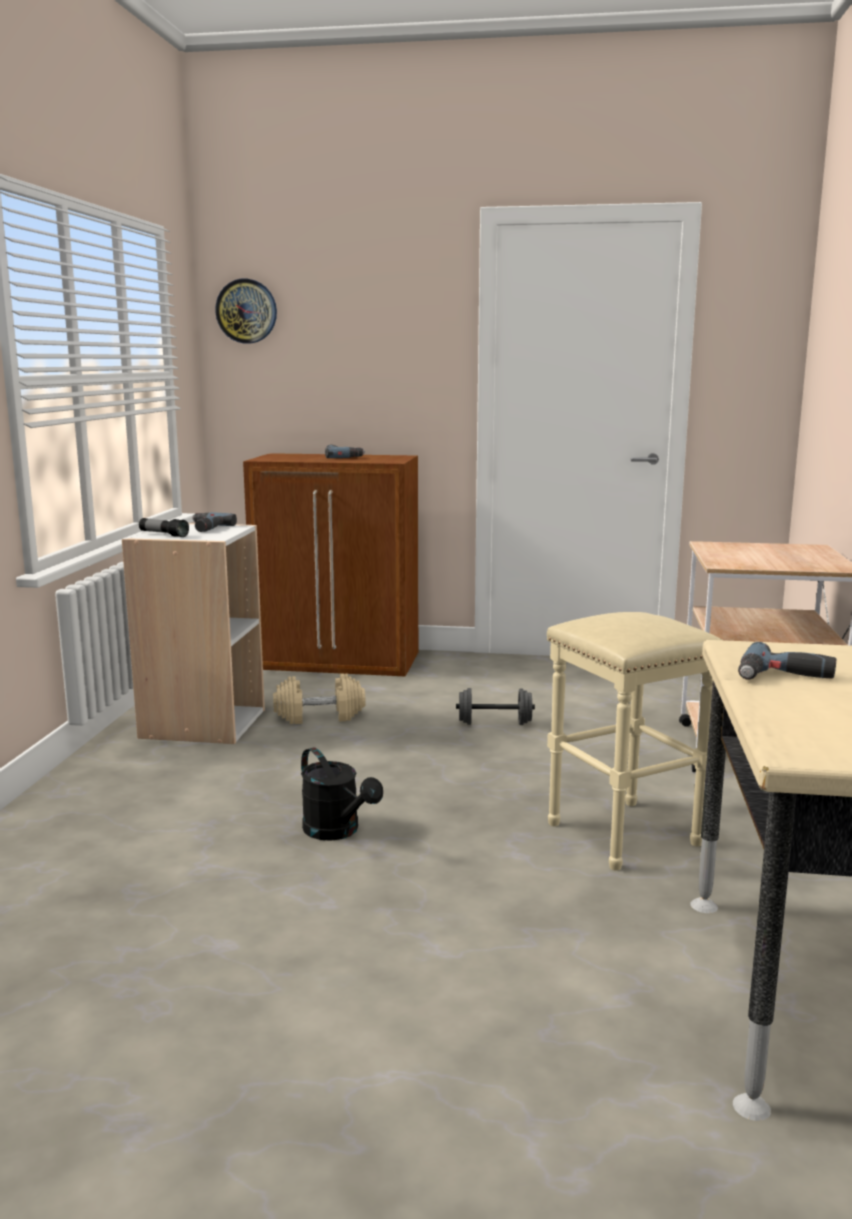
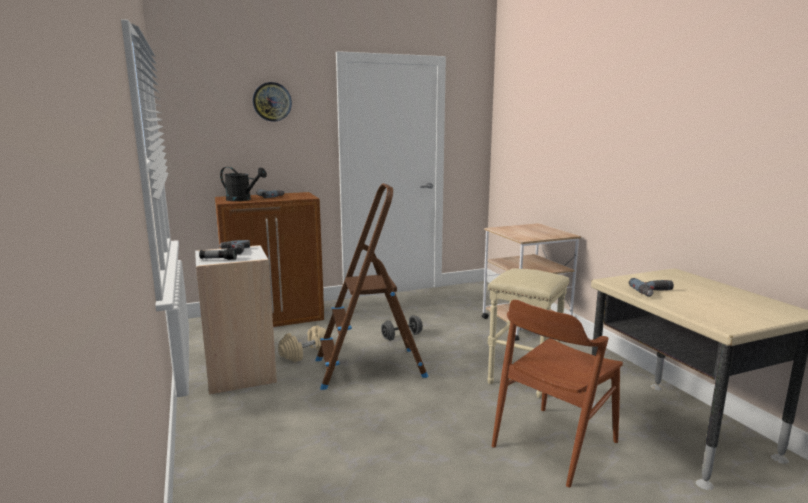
camera: 30 degrees left, 0 degrees up
(246, 311) = (192, 107): wall clock -> wall clock (272, 102)
(337, 831) = (398, 417): black watering can -> black watering can (242, 199)
(382, 756) = (368, 368): none -> brown step ladder
(538, 943) = (554, 444): none -> brown chair

